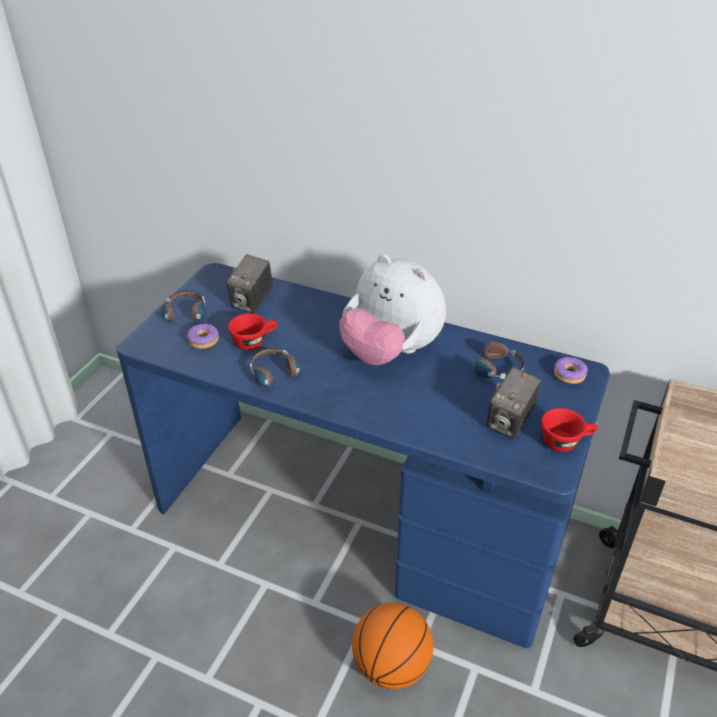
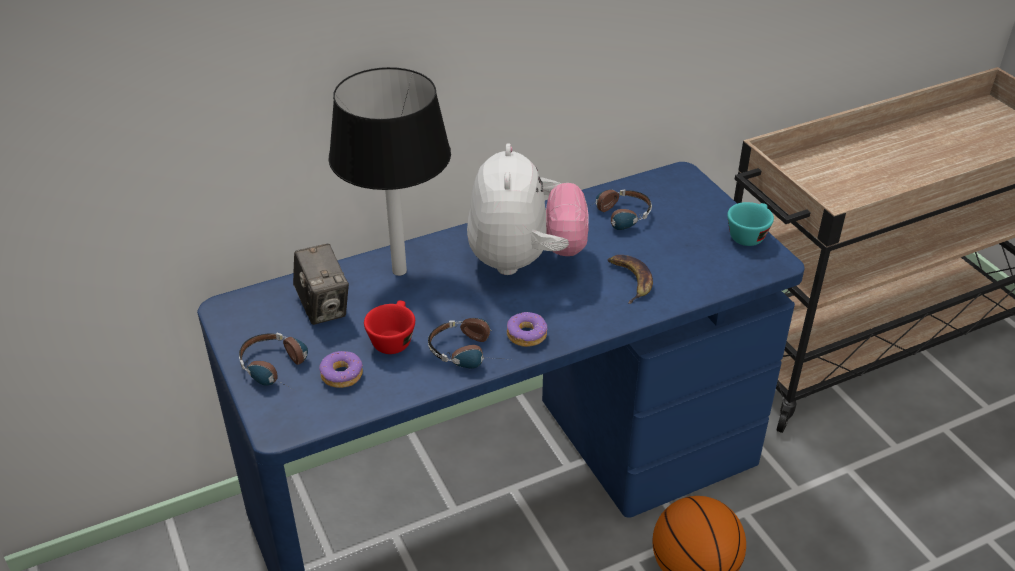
camera: 50 degrees left, 0 degrees up
(316, 310) = (399, 271): none -> black table lamp
(390, 352) = (524, 260): plush toy -> plush toy turned 75 degrees counterclockwise
(432, 408) = (630, 280): none -> banana
(510, 422) = (696, 248): camera -> none
(565, 441) = (748, 234): red cup -> turquoise cup
(569, 375) = (675, 185): donut -> donut (526, 335)

